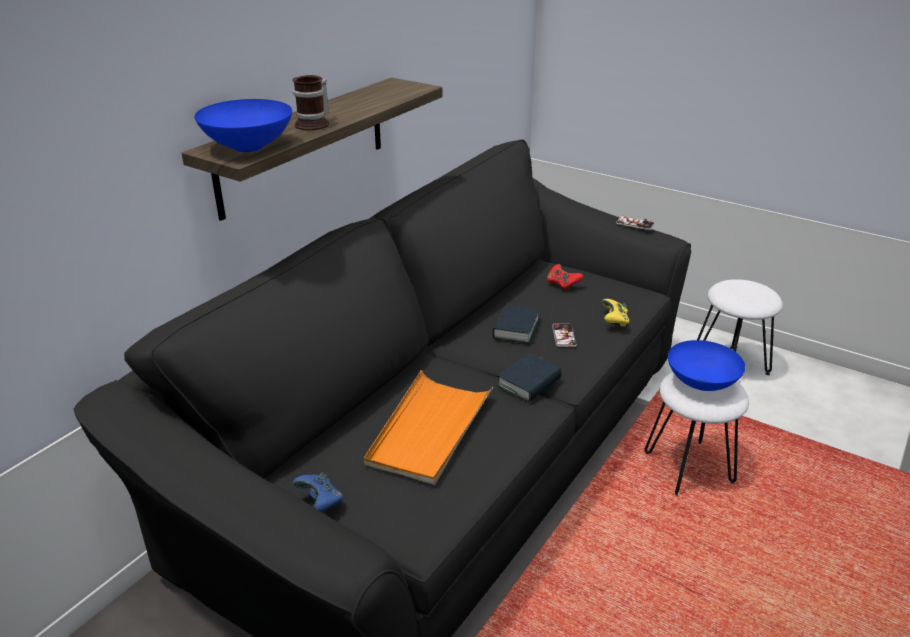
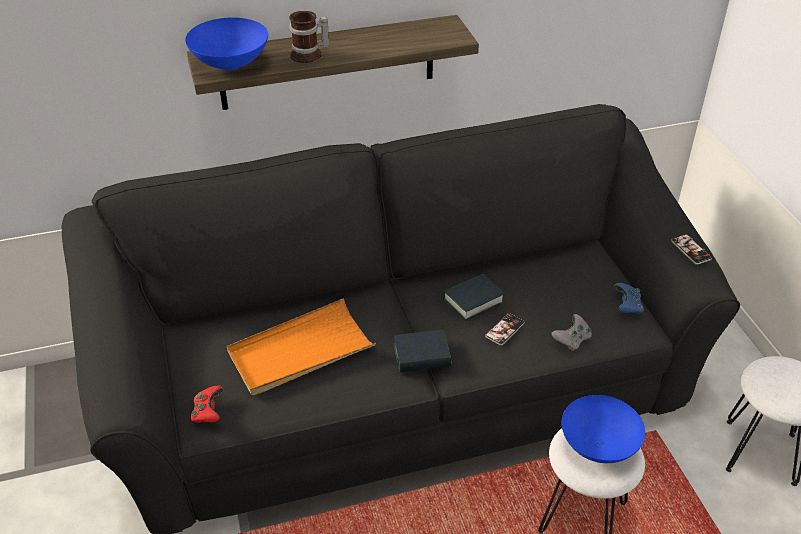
camera: 40 degrees right, 10 degrees up
(320, 501) = (176, 361): blue game controller -> blue game controller (627, 307)
(562, 284) = (572, 278): red game controller -> red game controller (208, 413)
(614, 321) = (571, 340): yellow game controller -> grey game controller

